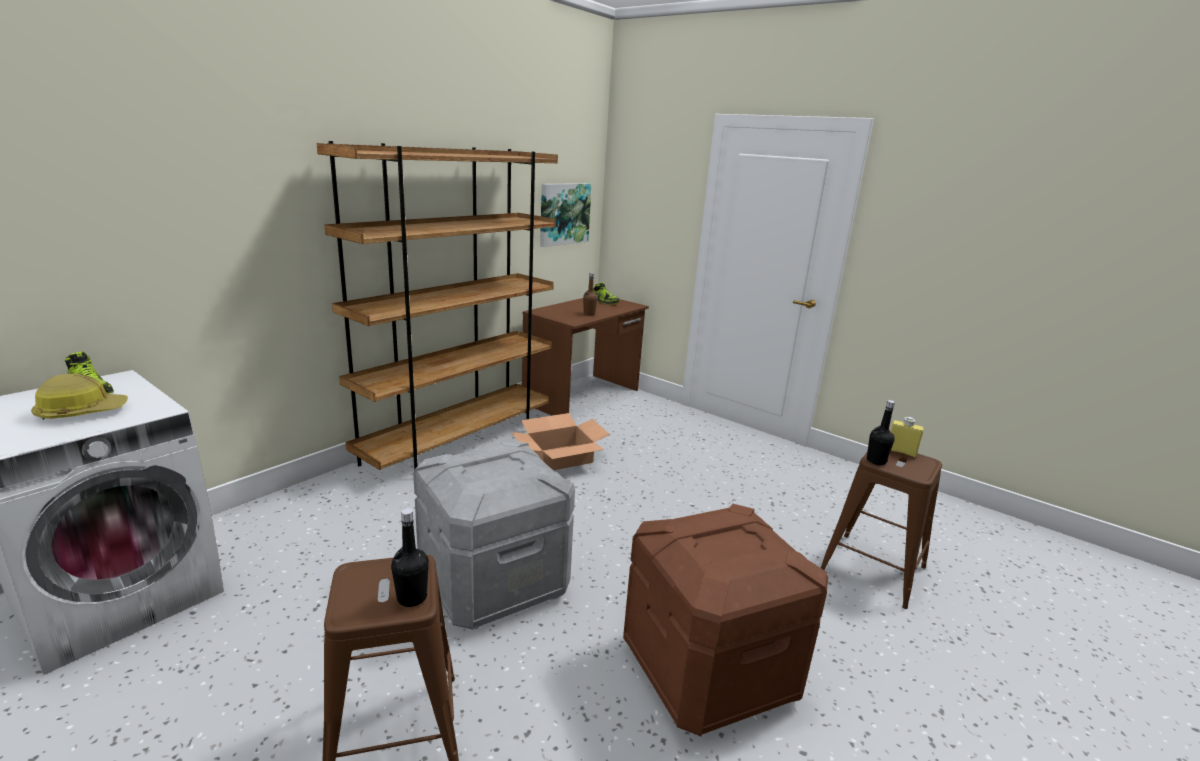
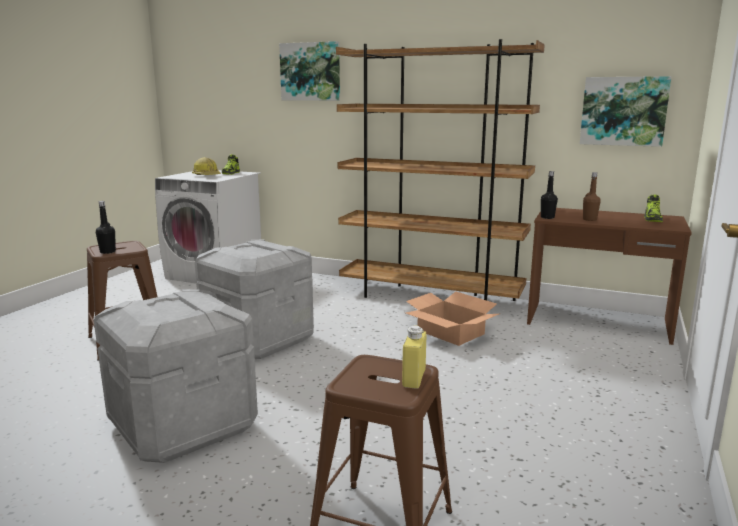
camera: 75 degrees right, 5 degrees down
(224, 174) = (310, 72): none -> picture
(708, 670) = (182, 425): brown storage box -> grey storage box
(876, 461) = (367, 361): black bottle -> black bottle (547, 217)

